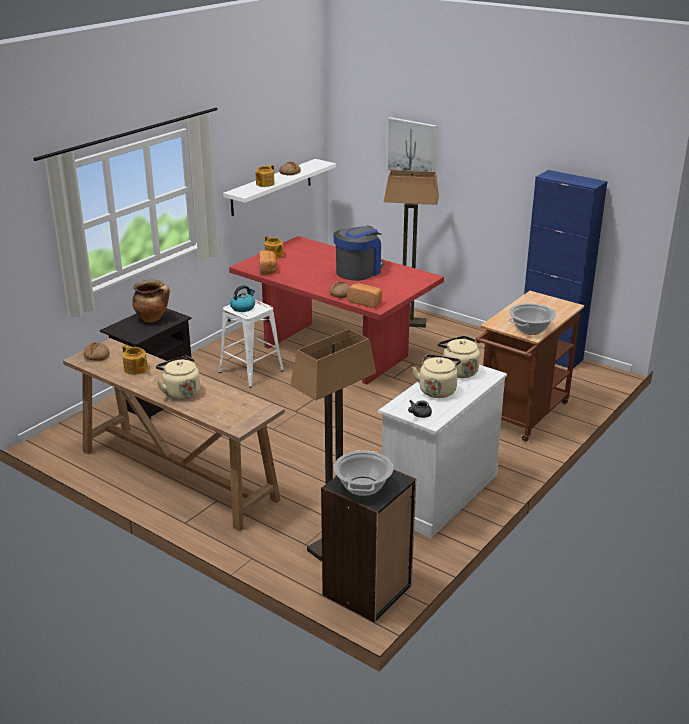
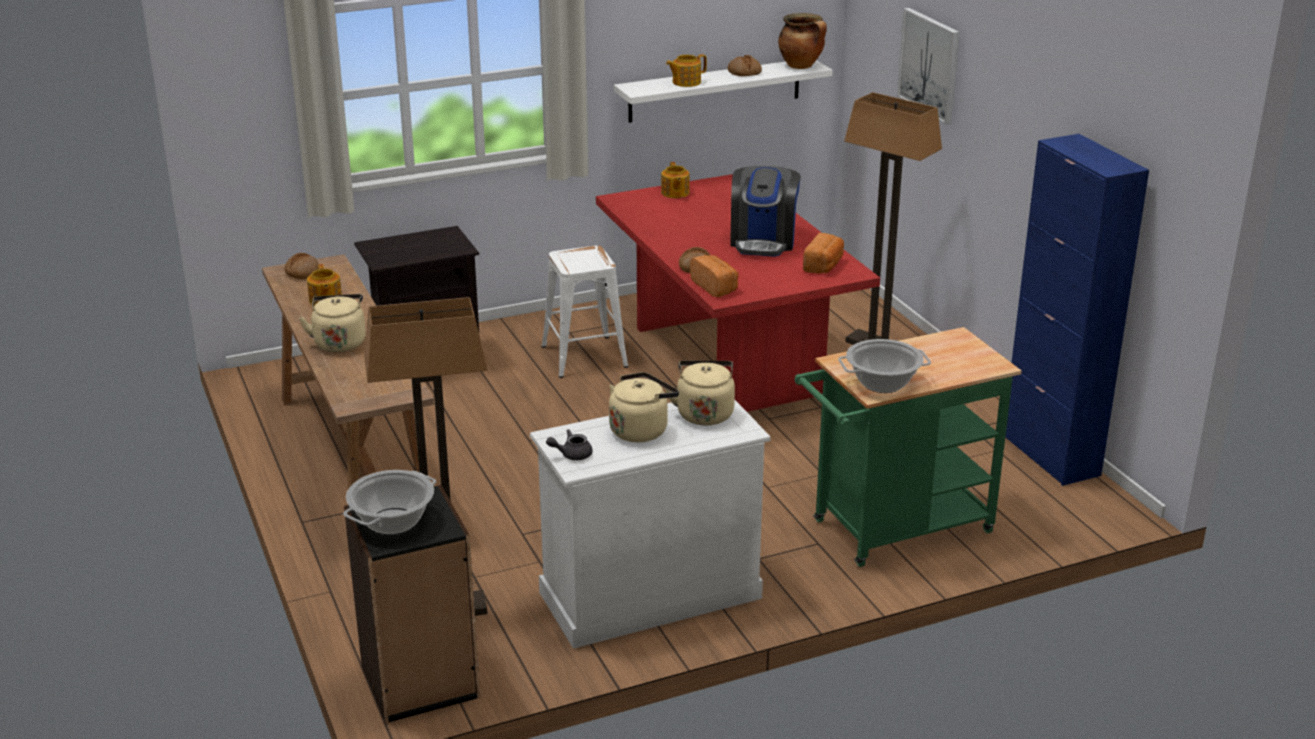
camera: 30 degrees right, 0 degrees up
(153, 319) = (430, 243): cooking pot -> cooking pot (801, 66)
(243, 307) = (575, 258): kettle -> none
(268, 269) = (642, 211): bread -> bread (824, 266)
(358, 271) = (763, 241): coffee machine -> coffee machine turned 120 degrees clockwise
(520, 417) = (893, 530): brown cart -> green cart

